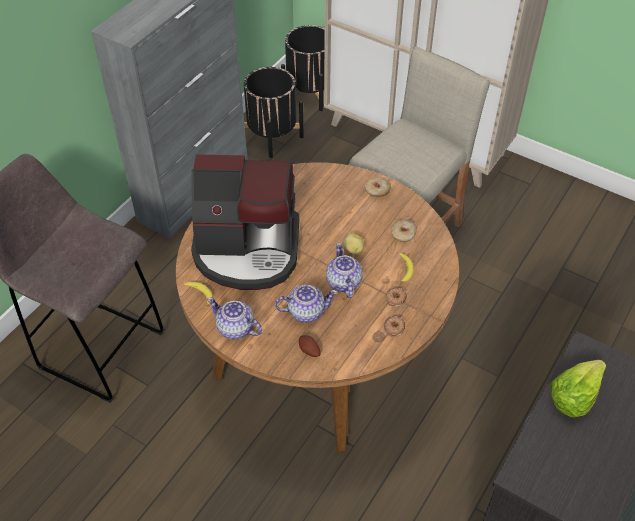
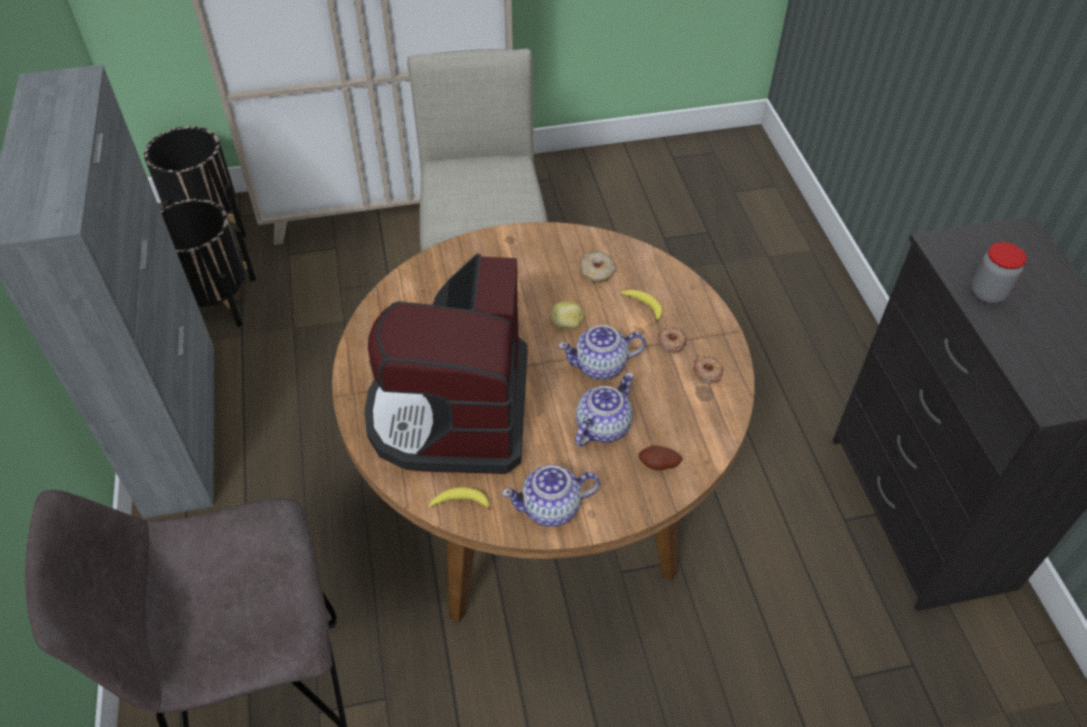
camera: 45 degrees left, 0 degrees up
(247, 250) = (453, 411): coffee machine -> coffee machine turned 135 degrees clockwise
(343, 283) = (601, 366): teapot -> teapot turned 45 degrees counterclockwise
(377, 190) = (513, 245): donut -> none
(573, 396) = (987, 293): lettuce -> jar

